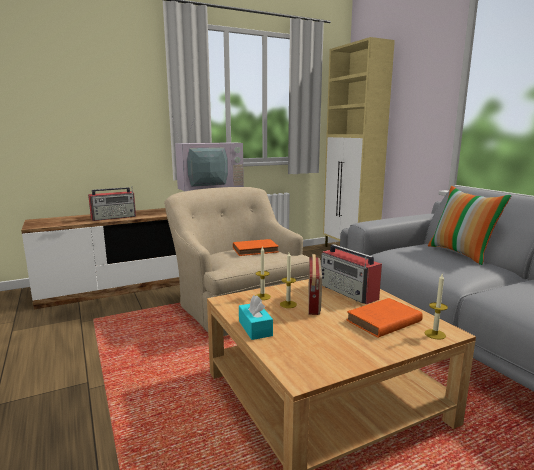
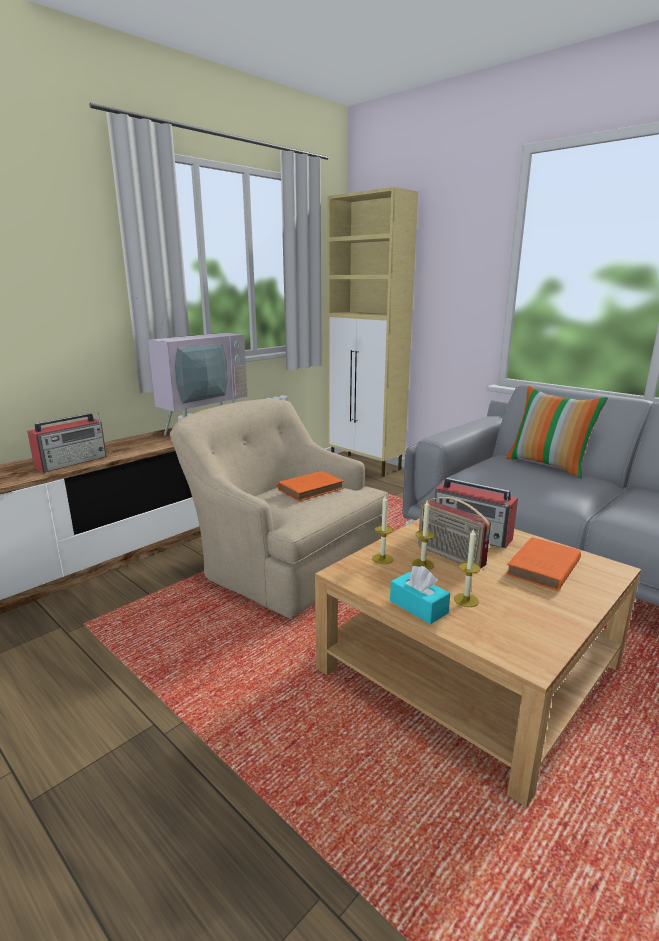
camera: 20 degrees left, 5 degrees up
(314, 303) = (450, 556): radio -> radio turned 150 degrees clockwise
(435, 334) = (605, 574): candle -> candle (466, 600)

